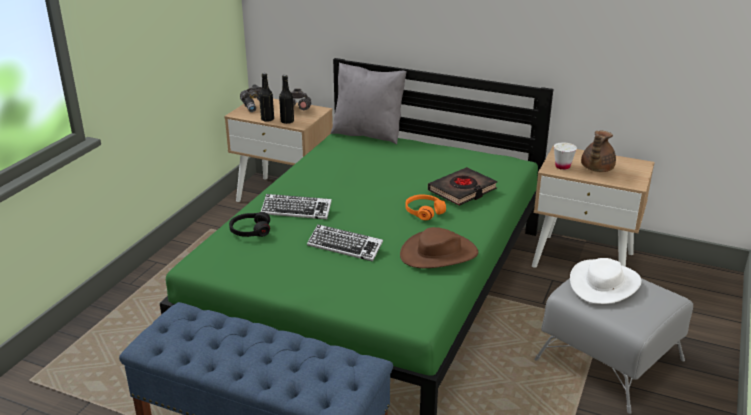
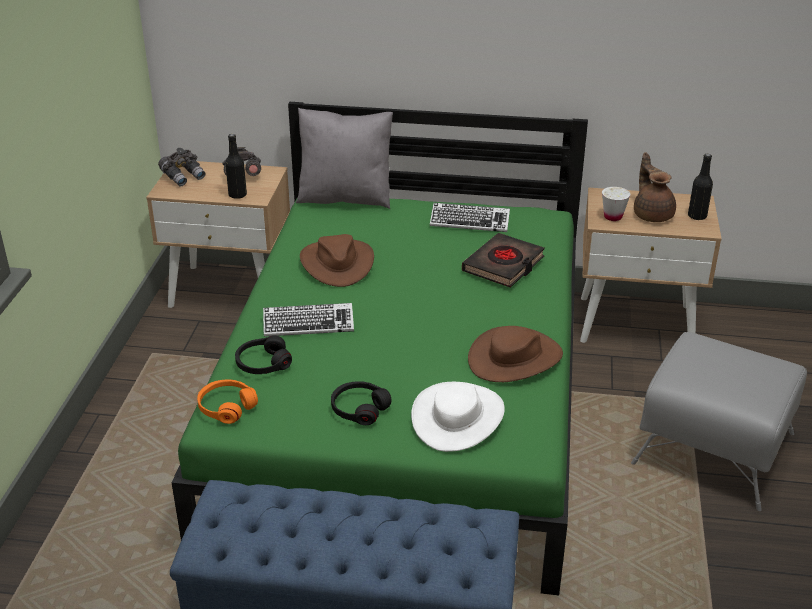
camera: 15 degrees left, 5 degrees up
(267, 119) = (209, 195): black bottle -> black bottle (697, 216)
(303, 270) = (359, 409): none -> black headphones
(338, 174) = (337, 263): none -> brown hat
(345, 247) = (395, 367): keyboard -> keyboard (469, 222)
(424, 211) = (470, 302): orange headphones -> orange headphones (226, 407)
(596, 168) = (652, 214): brown teapot -> brown teapot turned 150 degrees clockwise
(605, 283) = (708, 362): white hat -> white hat (458, 417)

